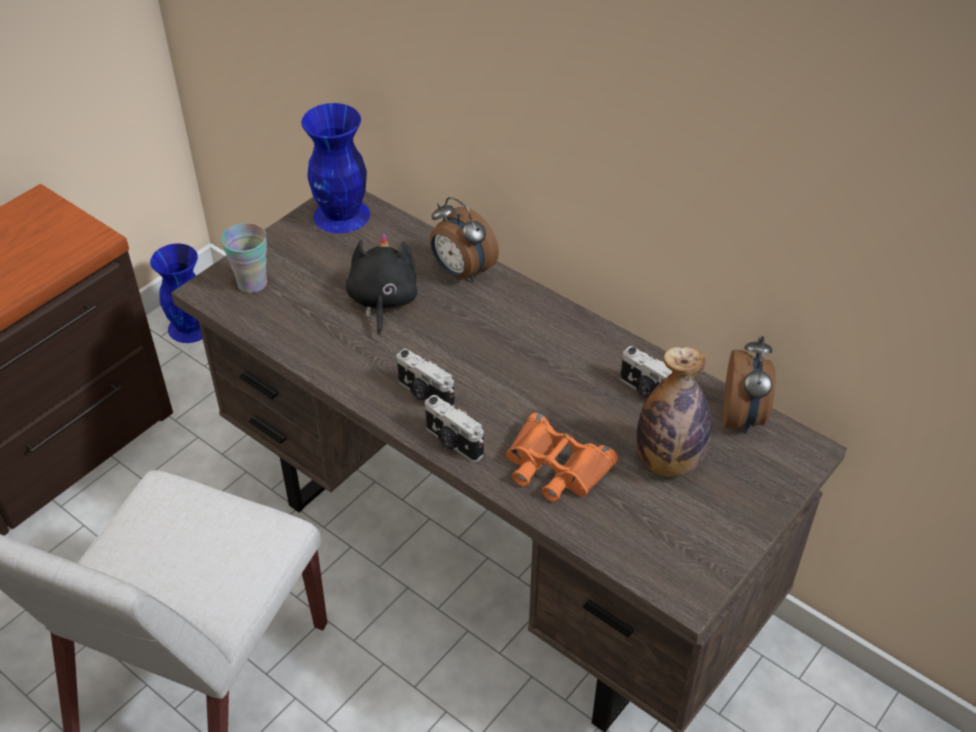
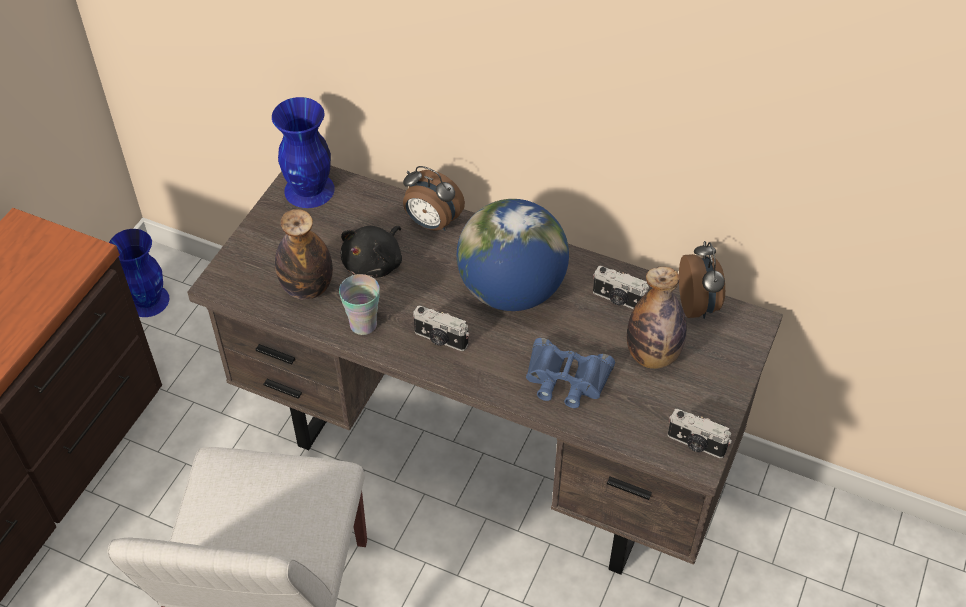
camera: 15 degrees left, 5 degrees up
(252, 283) = (256, 269): cup -> cup (363, 324)
(299, 312) = (307, 288): none -> bottle
(382, 301) = (375, 263): black plush toy -> black plush toy turned 135 degrees counterclockwise
(453, 443) = (478, 376): camera -> camera (696, 444)
(525, 358) = (512, 290): none -> globe
(555, 467) = (566, 379): orange binoculars -> blue binoculars

